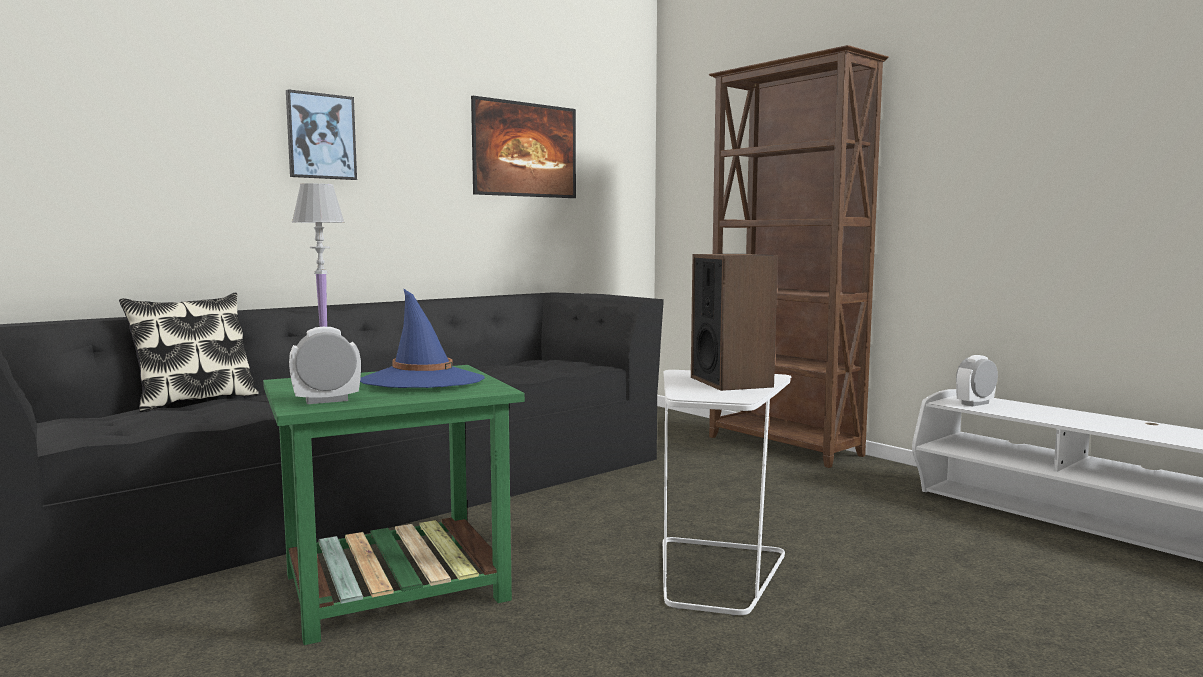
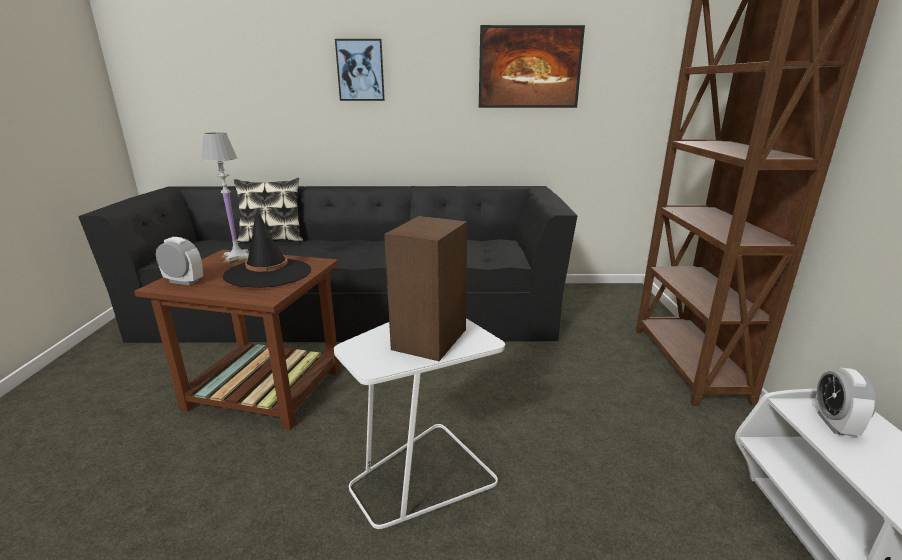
camera: 40 degrees right, 15 degrees up
(392, 587) = (263, 389): green side table -> brown side table
(423, 381) = (268, 273): blue hat -> black hat
(975, 403) = (834, 424): alarm clock -> alarm clock turned 90 degrees counterclockwise

